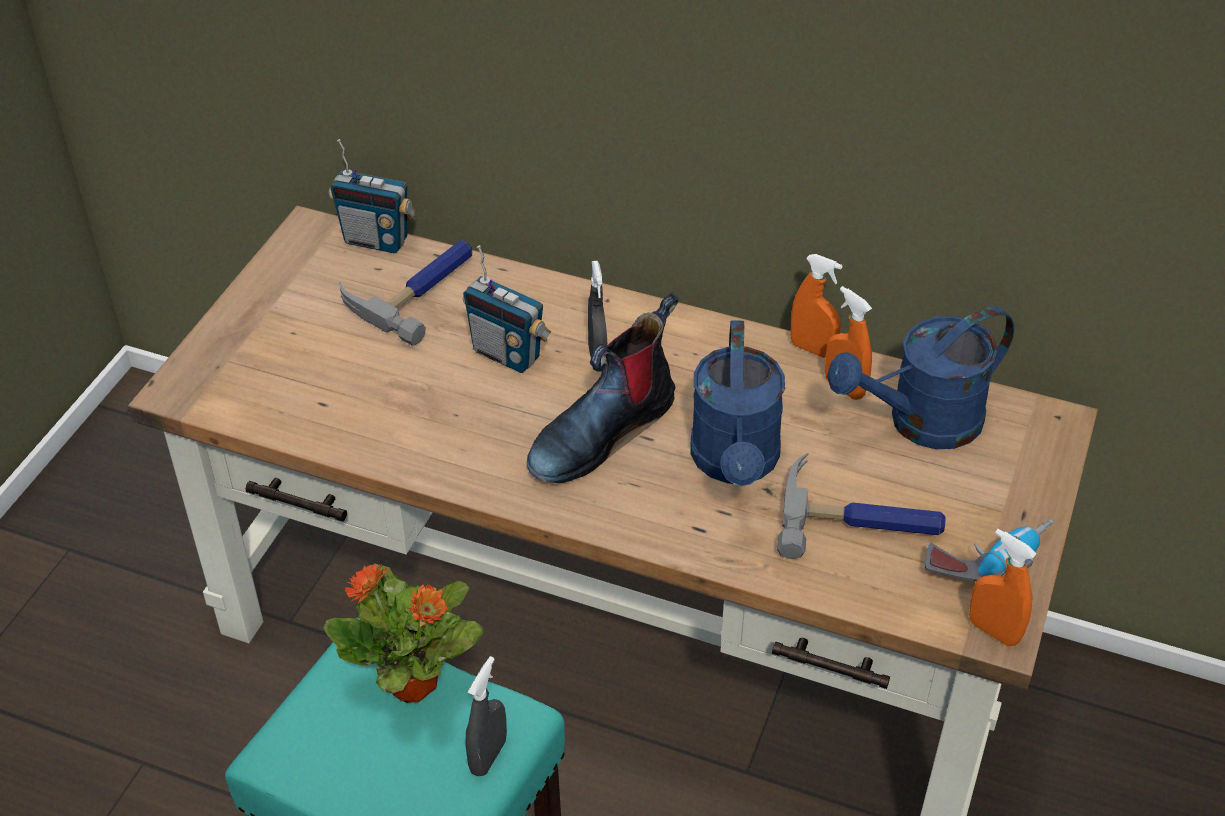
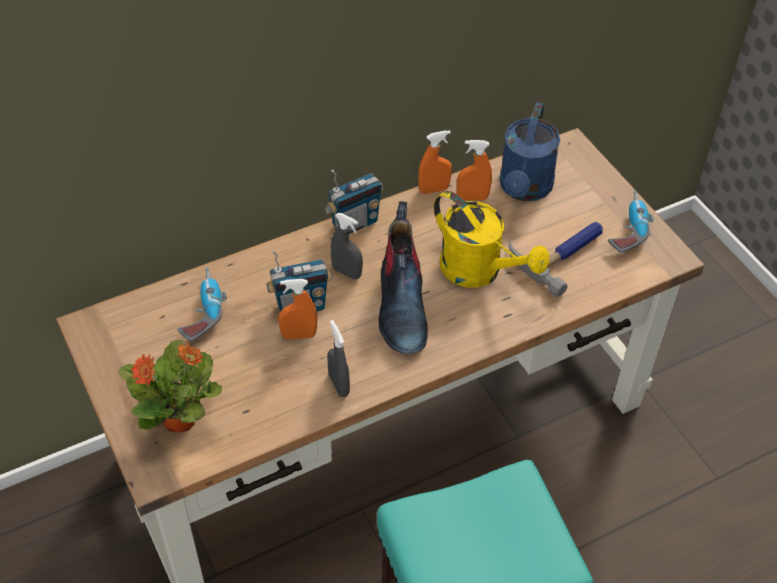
camera: 50 degrees left, 5 degrees up
(376, 240) = (137, 302): radio -> radio (354, 223)
(414, 684) = (455, 508): potted plant -> potted plant (181, 419)
(417, 289) = (202, 310): hammer -> power drill
(488, 756) = (532, 507): grey spray bottle -> grey spray bottle (338, 385)
(736, 464) = (479, 272): blue watering can -> yellow watering can
(993, 631) = (669, 258): orange spray bottle -> orange spray bottle (299, 335)

